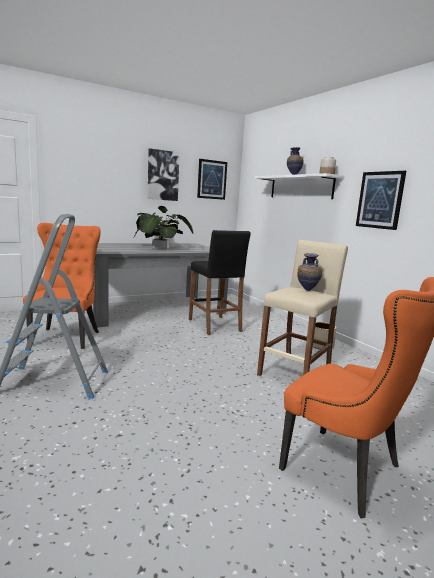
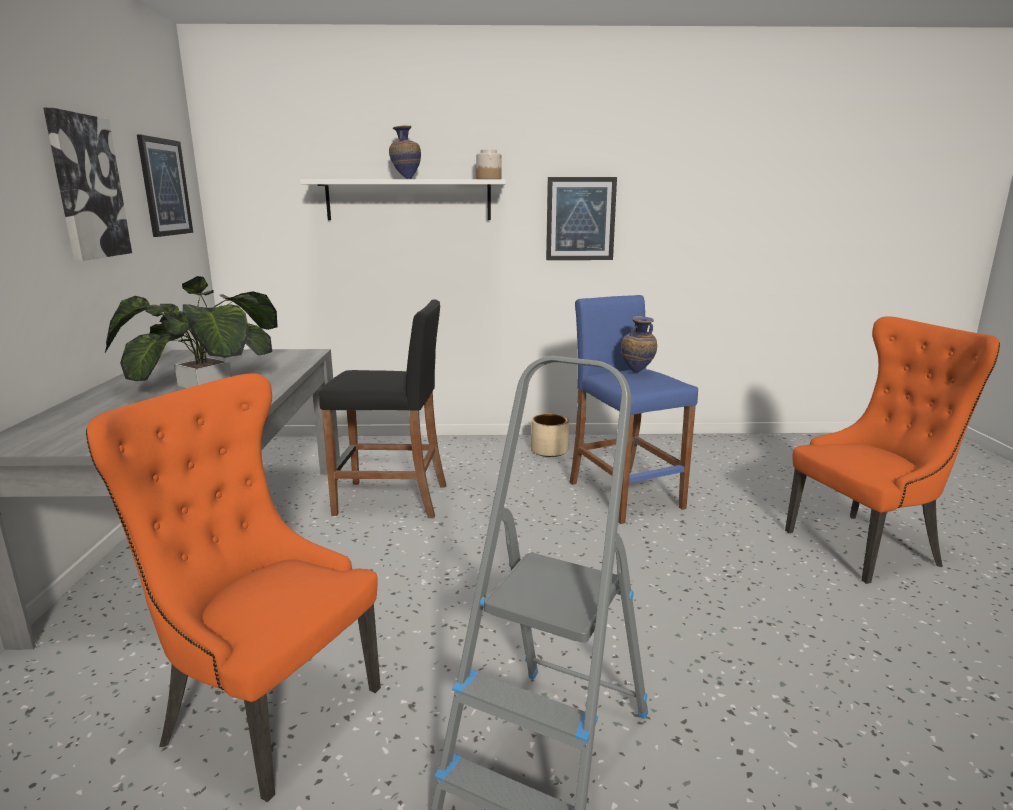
camera: 60 degrees left, 5 degrees up
(295, 372) = (624, 495): beige stool -> blue stool

